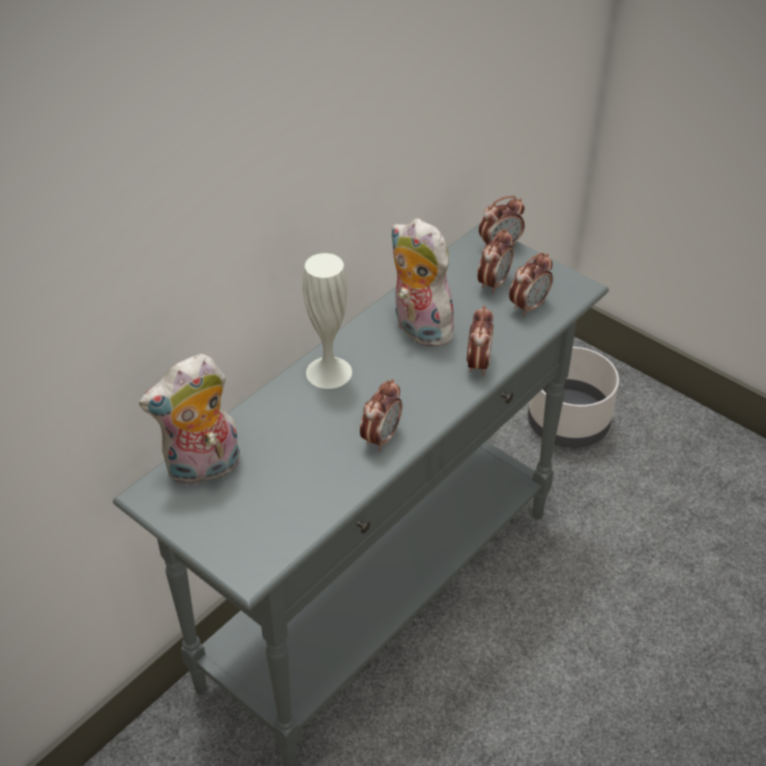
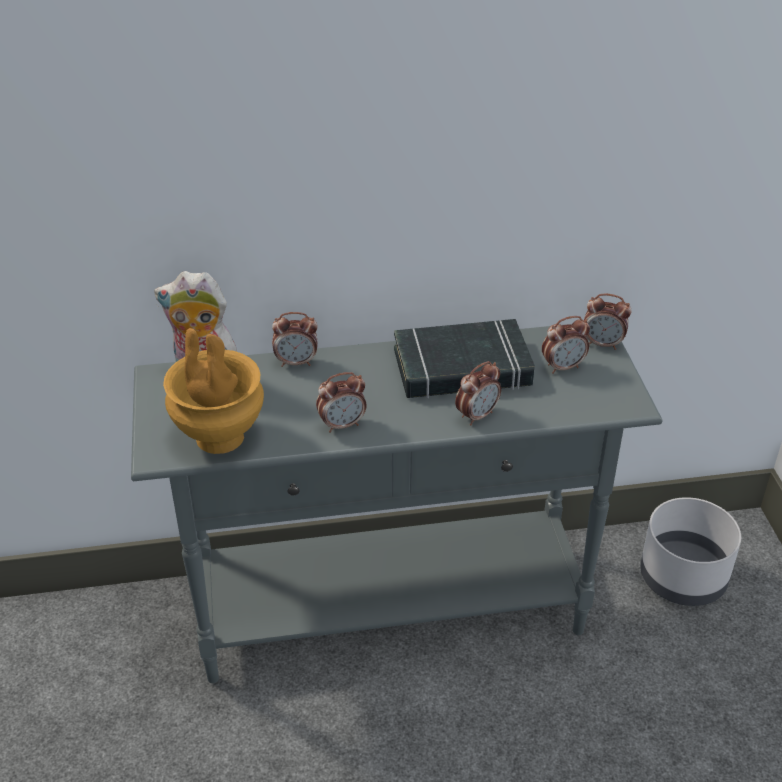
camera: 40 degrees right, 5 degrees down
(287, 517) = (218, 437): none -> brown vase
(329, 372) = (361, 363): white vase -> none
(418, 328) = (462, 368): plush toy -> black book
(528, 306) = (571, 397): alarm clock -> alarm clock (296, 362)

